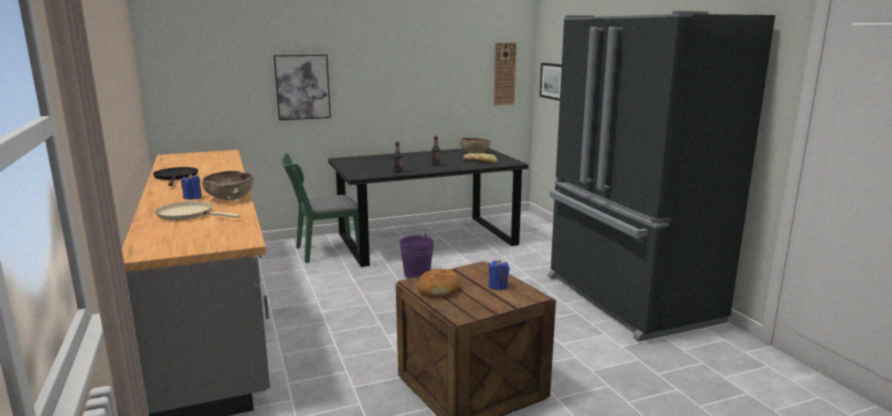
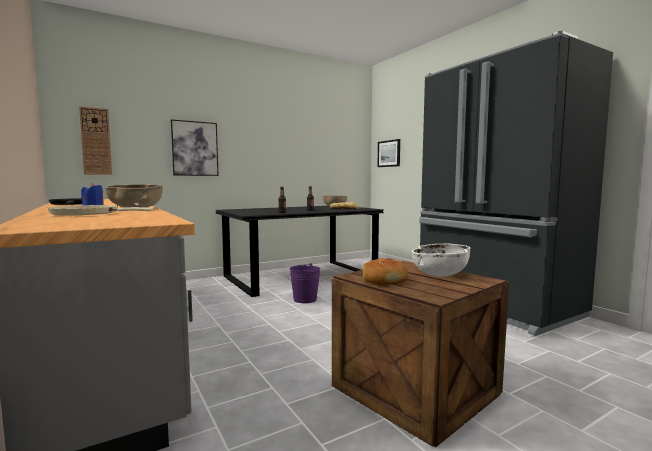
camera: 10 degrees left, 10 degrees down
(323, 251) = (213, 288): green chair -> none
(498, 286) = (440, 274): blue candle -> white bowl
(504, 74) = (350, 150): wall clock -> wall clock (96, 141)

